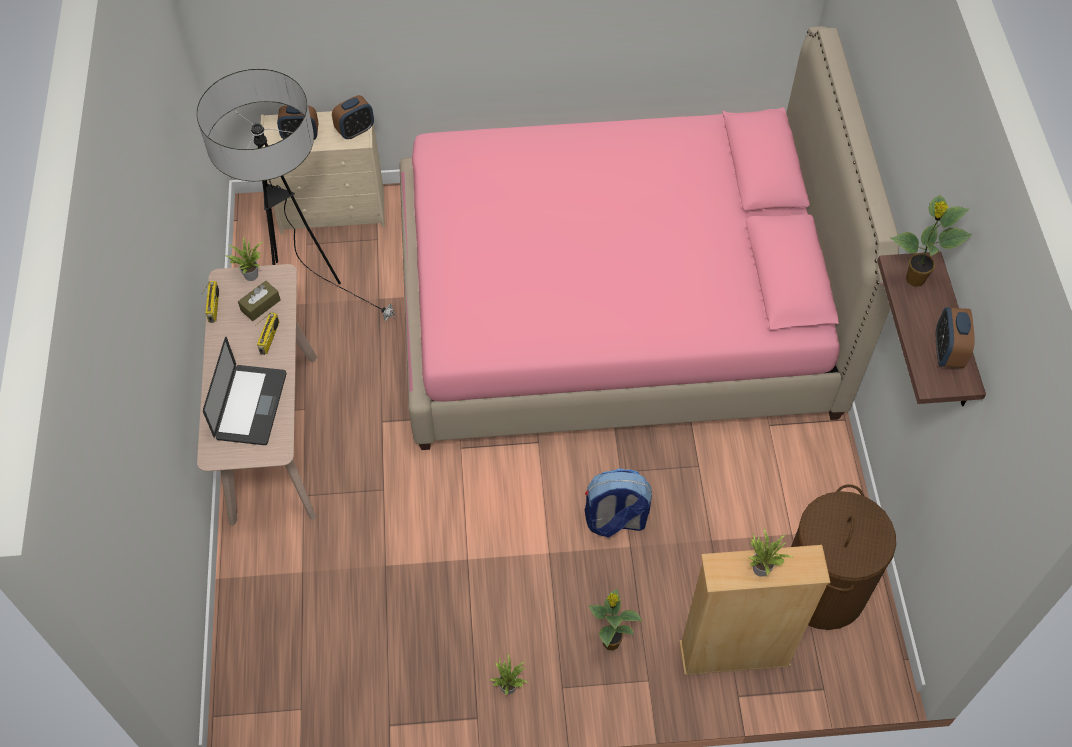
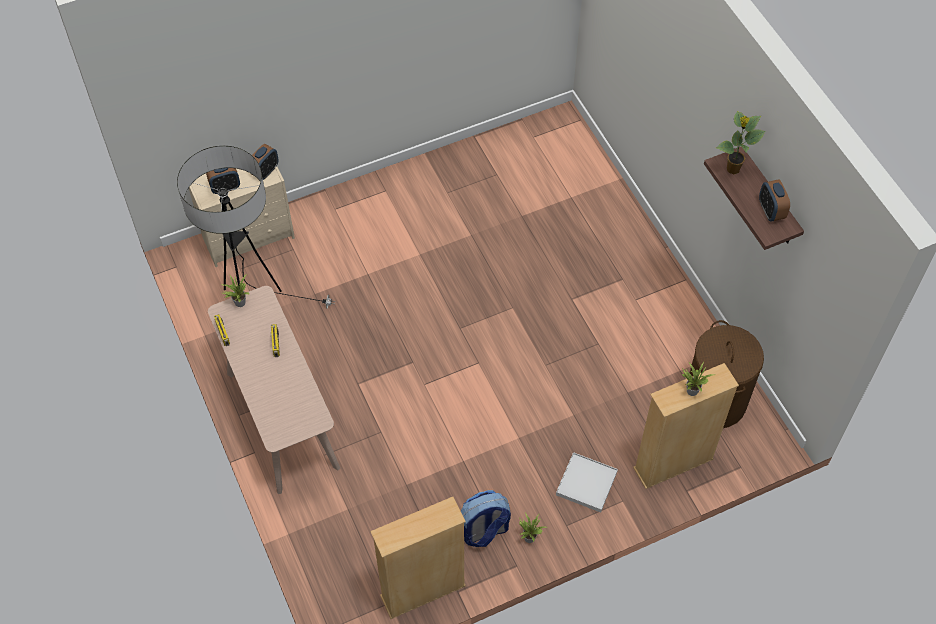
camera: 20 degrees left, 0 degrees up
(251, 406) = (286, 396): laptop -> none
(260, 305) = (257, 322): brown tissue box -> none
(346, 709) = (423, 591): none -> beige bookcase
(610, 641) = (586, 483): potted plant -> white tray
(614, 311) = (494, 250): pink bed -> none
(615, 520) = (556, 400): backpack -> backpack (484, 530)

